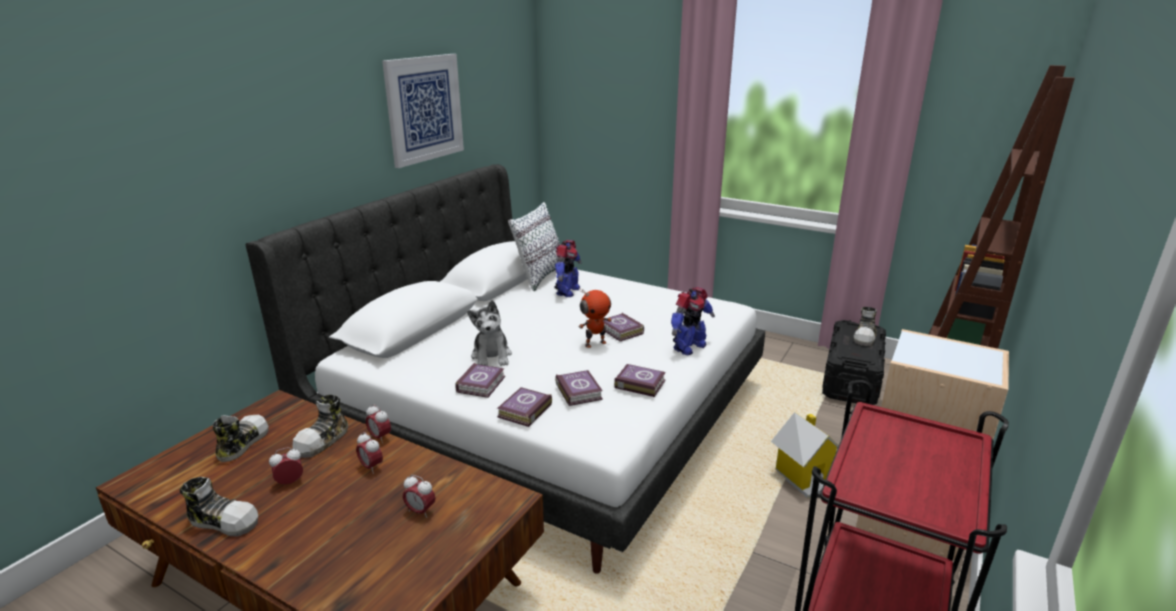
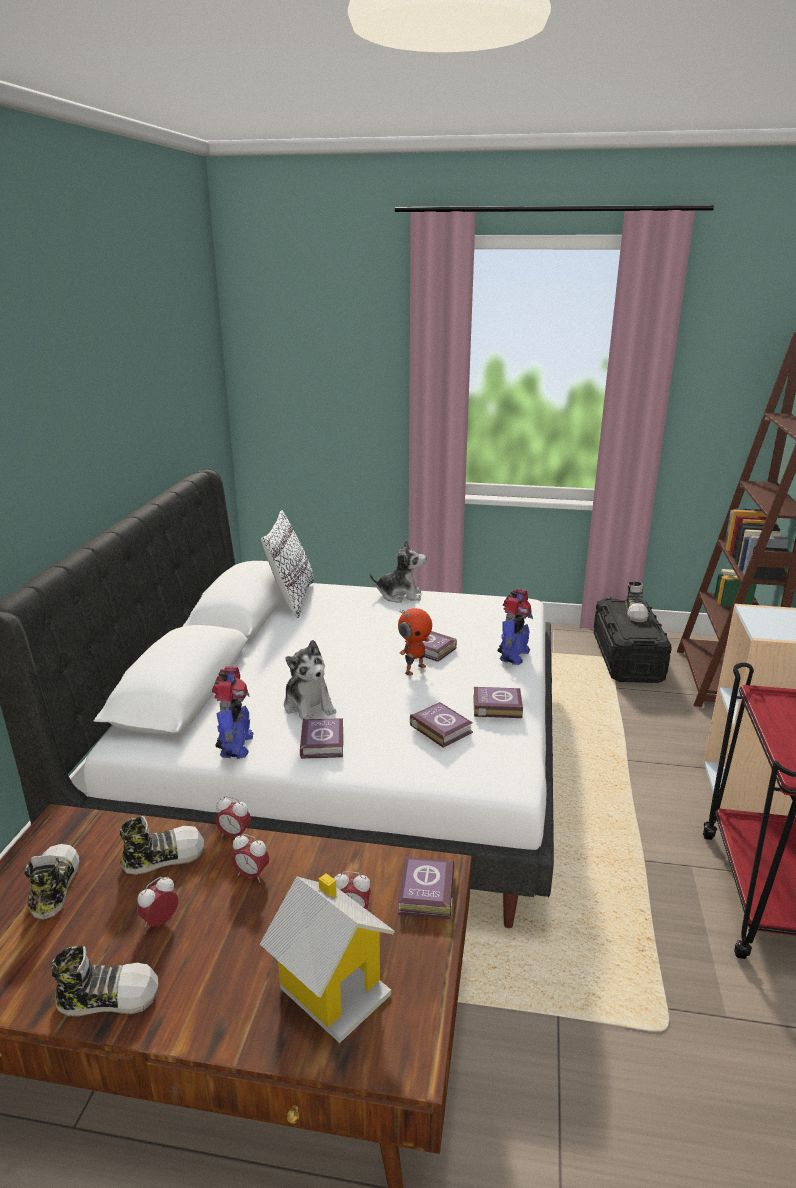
camera: 20 degrees left, 0 degrees up
(323, 440) = (163, 856): shoe -> shoe turned 120 degrees counterclockwise
(424, 109) = (130, 410): picture -> none
(523, 411) = (395, 764): book -> book (425, 893)
(567, 291) = (336, 612): toy robot -> toy robot (235, 746)
(629, 286) = (400, 595): none -> plush toy
(804, 476) = (643, 769): toy house -> toy house (333, 987)

